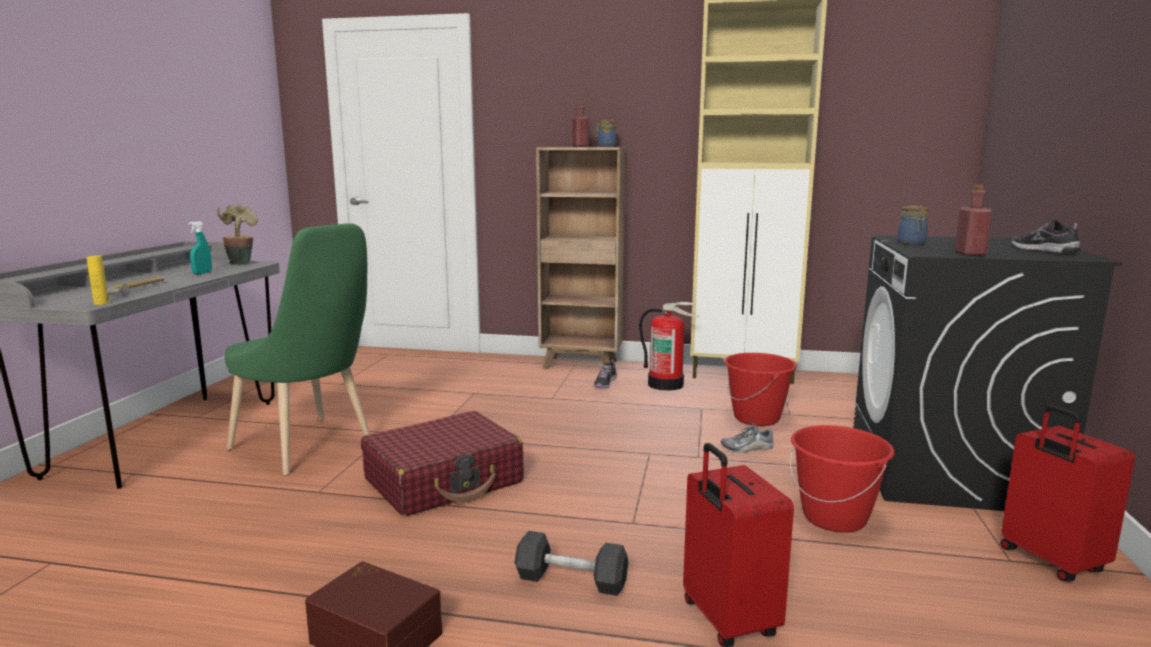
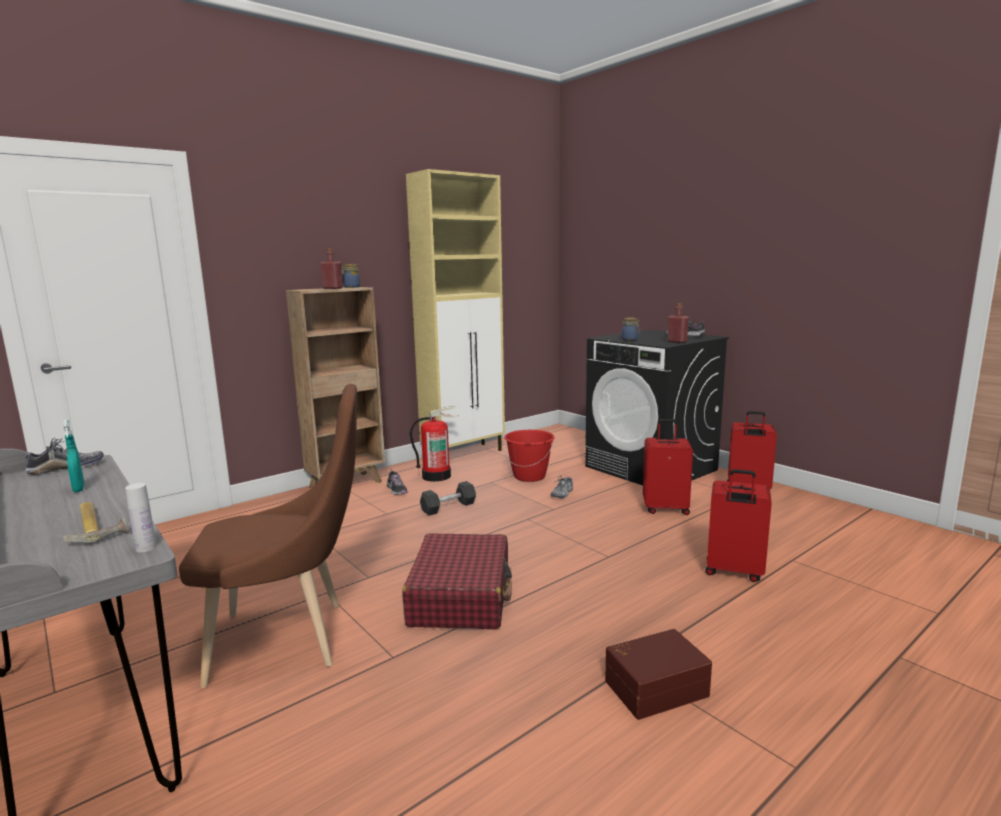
camera: 50 degrees left, 0 degrees up
(101, 303) = (146, 548): yellow bottle -> white bottle
(241, 263) = (66, 468): potted plant -> shoe
(308, 449) = (289, 640): green chair -> brown chair
(571, 580) = (653, 598): grey dumbbell -> grey dumbbell (448, 507)
(835, 518) = (665, 508): red bucket -> red suitcase

